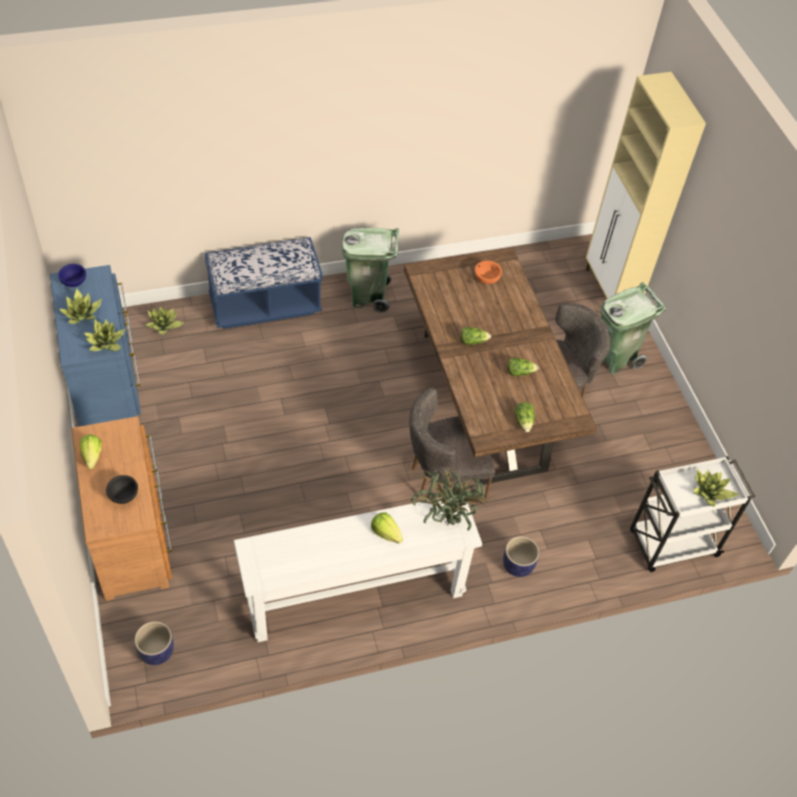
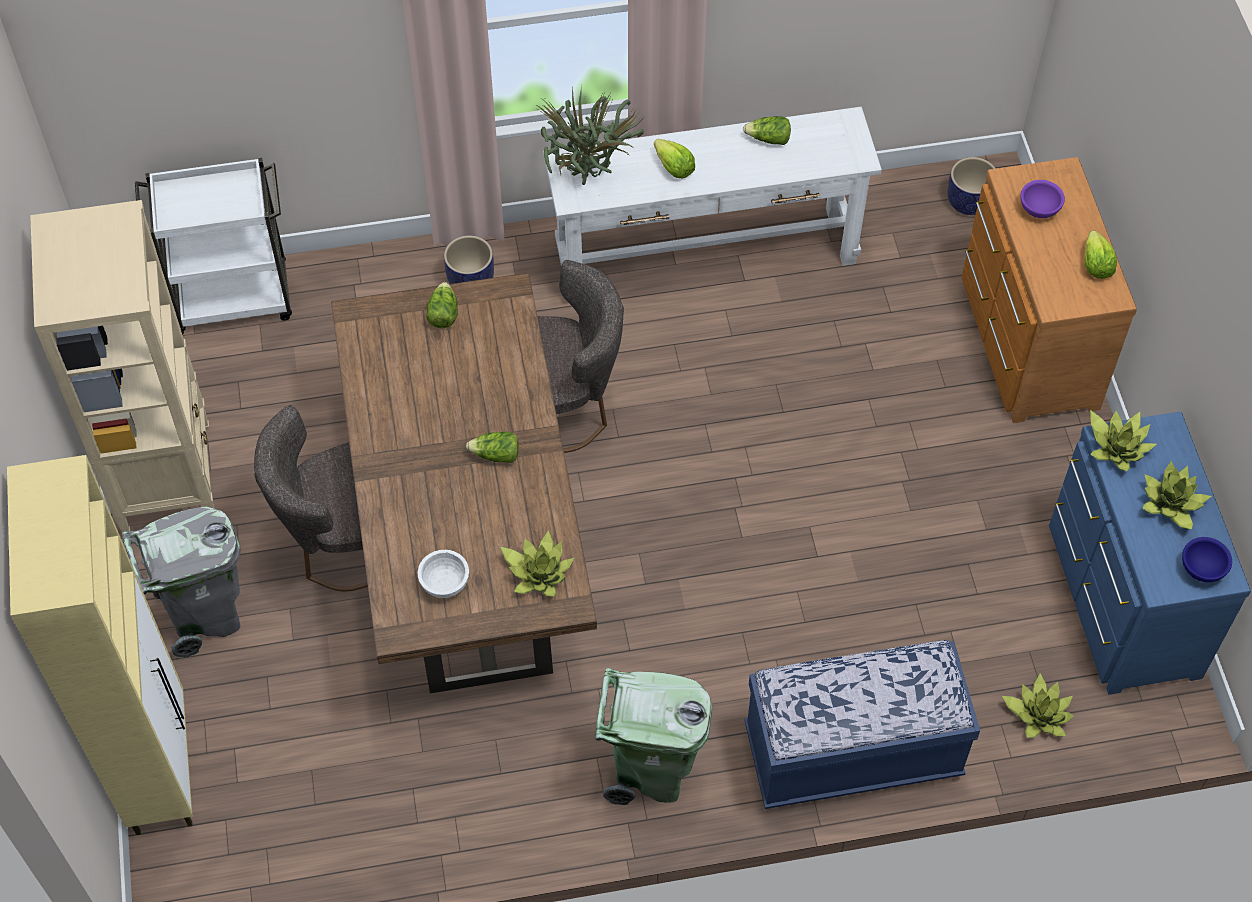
camera: 170 degrees left, 5 degrees up
(124, 496) = (1038, 209): black bowl -> purple bowl
(487, 279) = (444, 583): orange bowl -> white bowl
(520, 372) = (428, 396): lettuce -> lettuce (768, 139)
(615, 357) = (205, 615): green trash can -> grey trash can
(665, 427) = (167, 479): none -> beige bookcase
(710, 492) = (197, 195): potted plant -> potted plant (538, 573)

